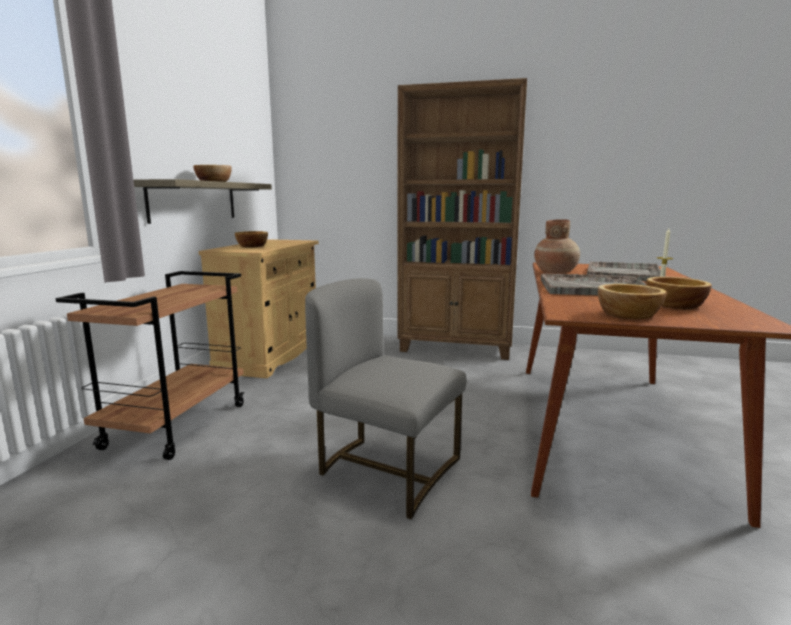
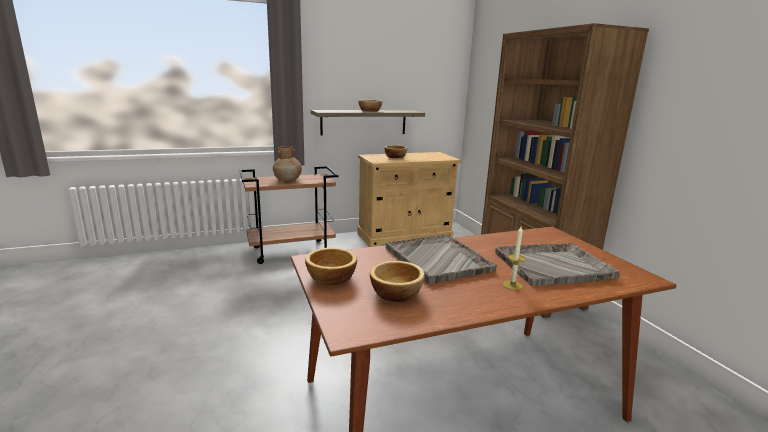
camera: 55 degrees right, 5 degrees up
(386, 470) = (297, 320): grey chair -> none
(555, 272) = (500, 240): brown vase -> brown vase (288, 180)

